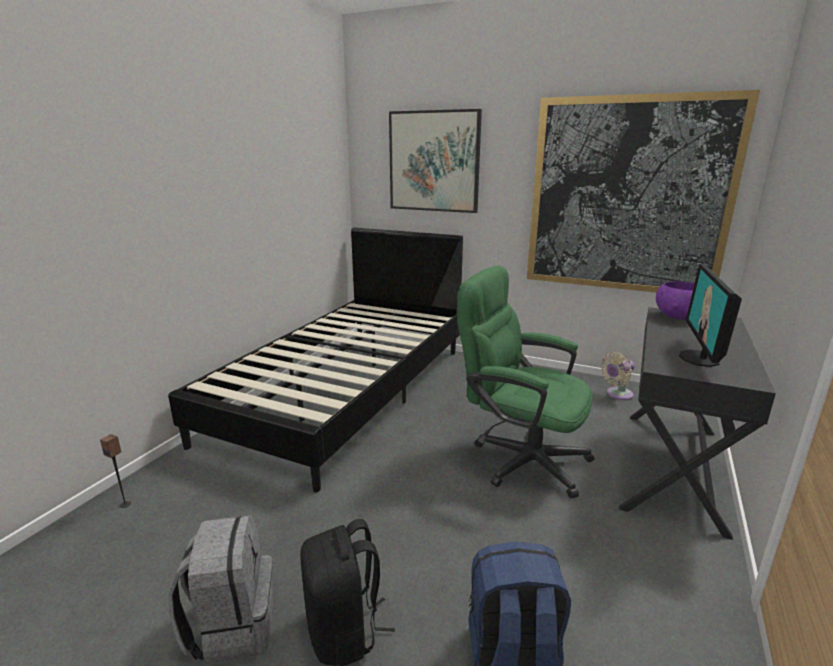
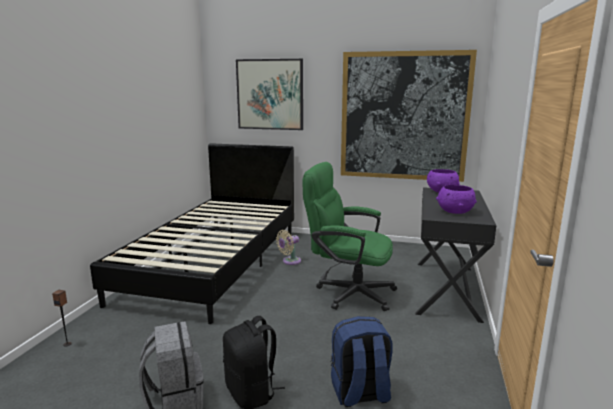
camera: 10 degrees left, 5 degrees down
(617, 394) = (408, 251): beige fan -> beige fan (290, 261)
(700, 358) = (455, 211): monitor -> purple bowl

